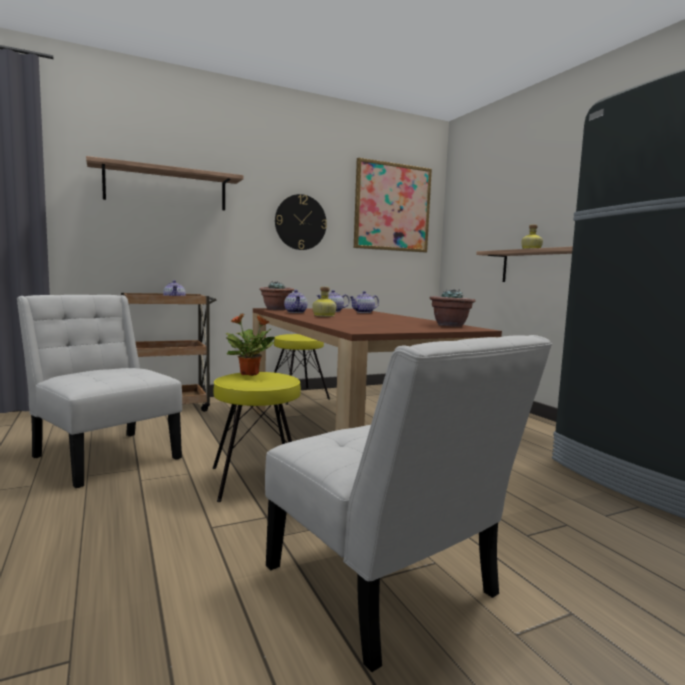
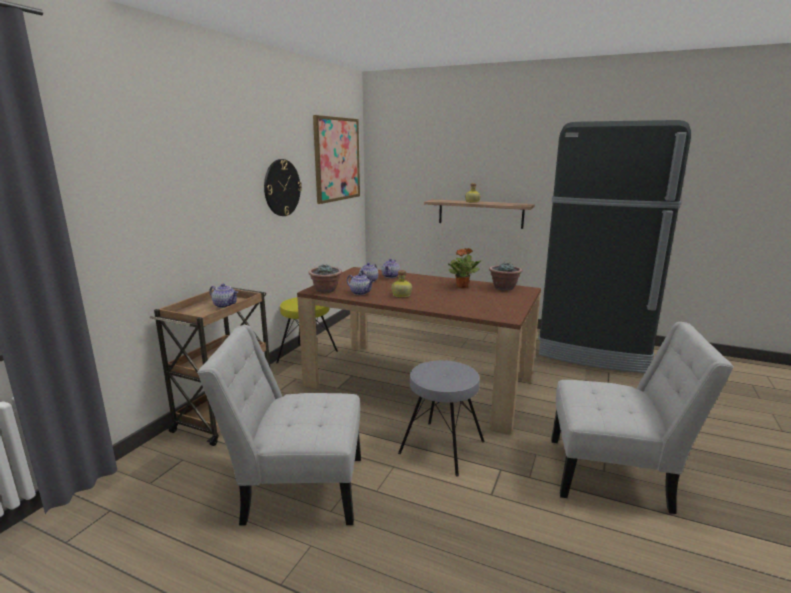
camera: 40 degrees left, 10 degrees up
(166, 188) = (174, 174): shelf -> none
(250, 374) = (429, 370): potted plant -> potted plant (462, 286)
(256, 479) = (441, 447): yellow stool -> grey stool

